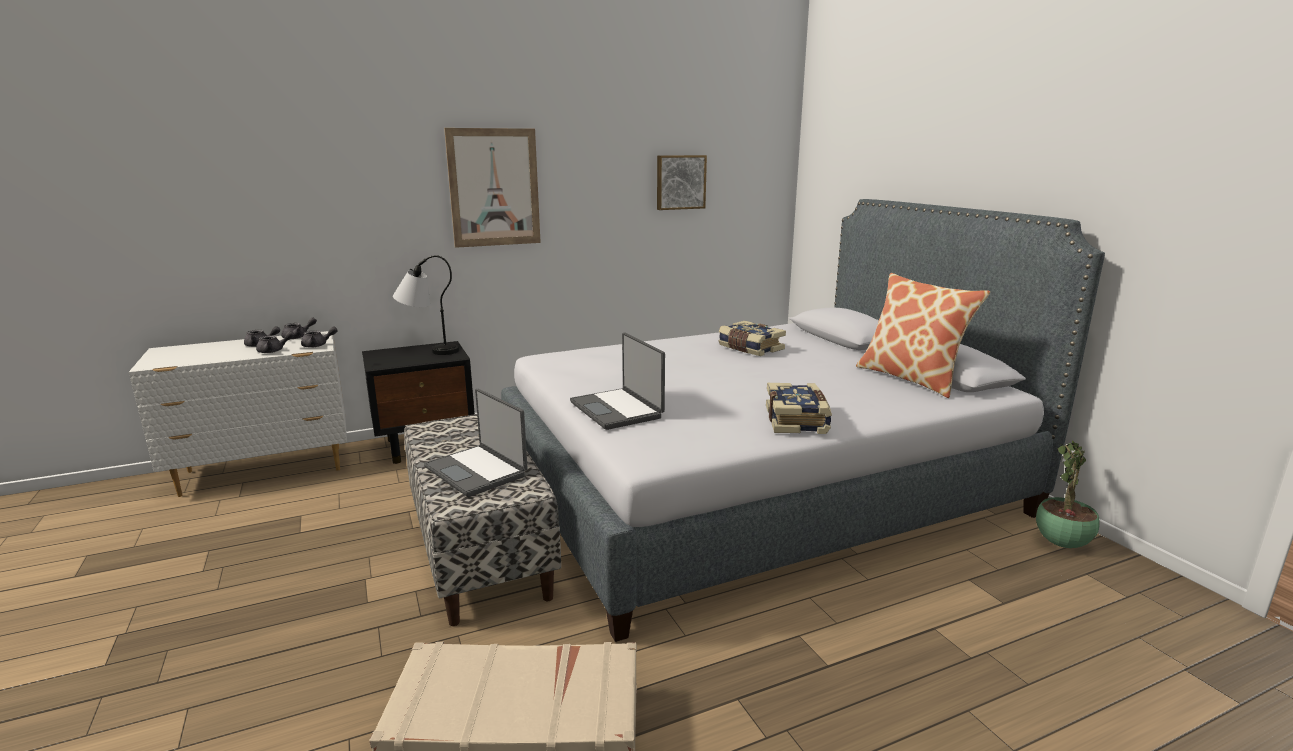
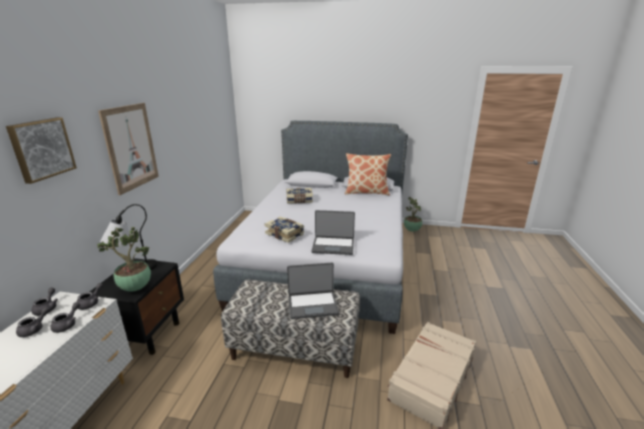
camera: 55 degrees left, 5 degrees up
(393, 362) = (134, 288): none -> potted plant
(680, 182) = (202, 122): picture -> picture (41, 149)
(797, 421) = (382, 221): book -> book (285, 234)

